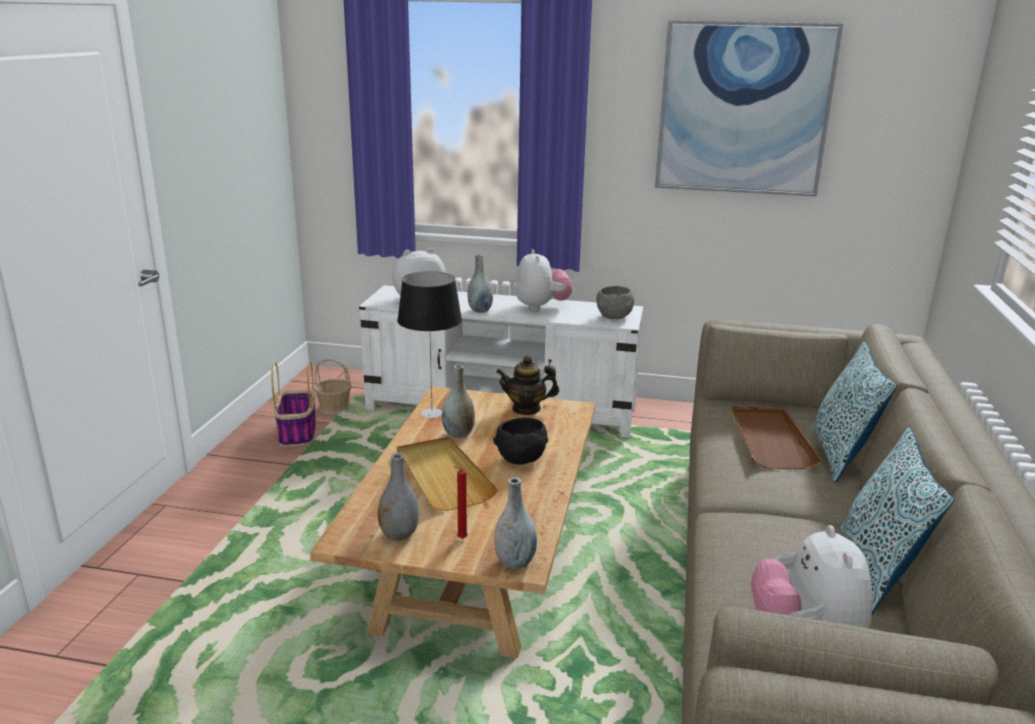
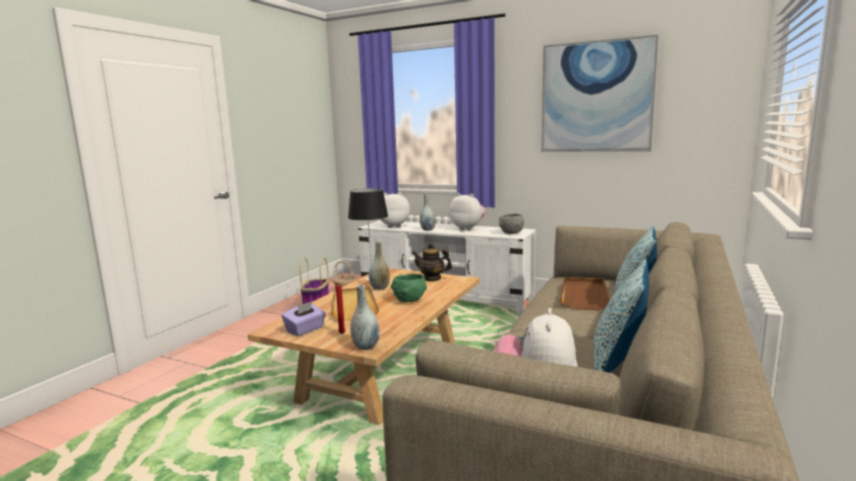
camera: 15 degrees right, 10 degrees down
(399, 535) = (305, 330): grey vase -> purple tissue box
(521, 459) = (410, 300): black bowl -> green bowl
(541, 307) = (468, 229): plush toy -> plush toy turned 60 degrees counterclockwise

